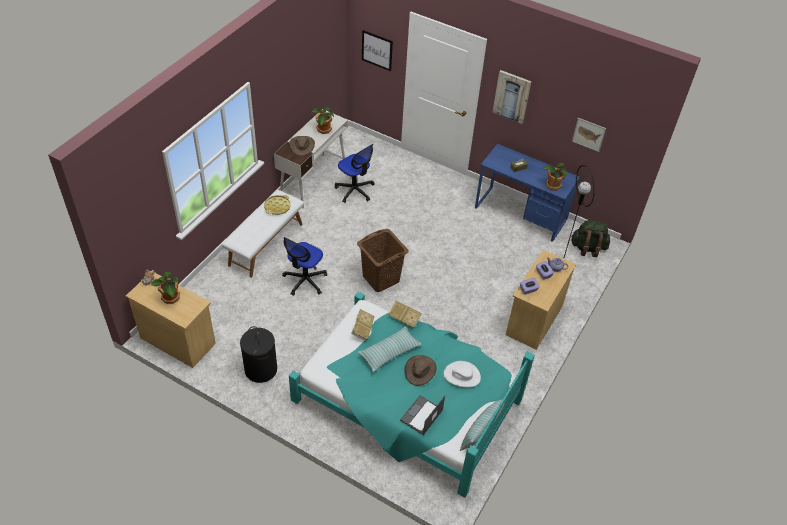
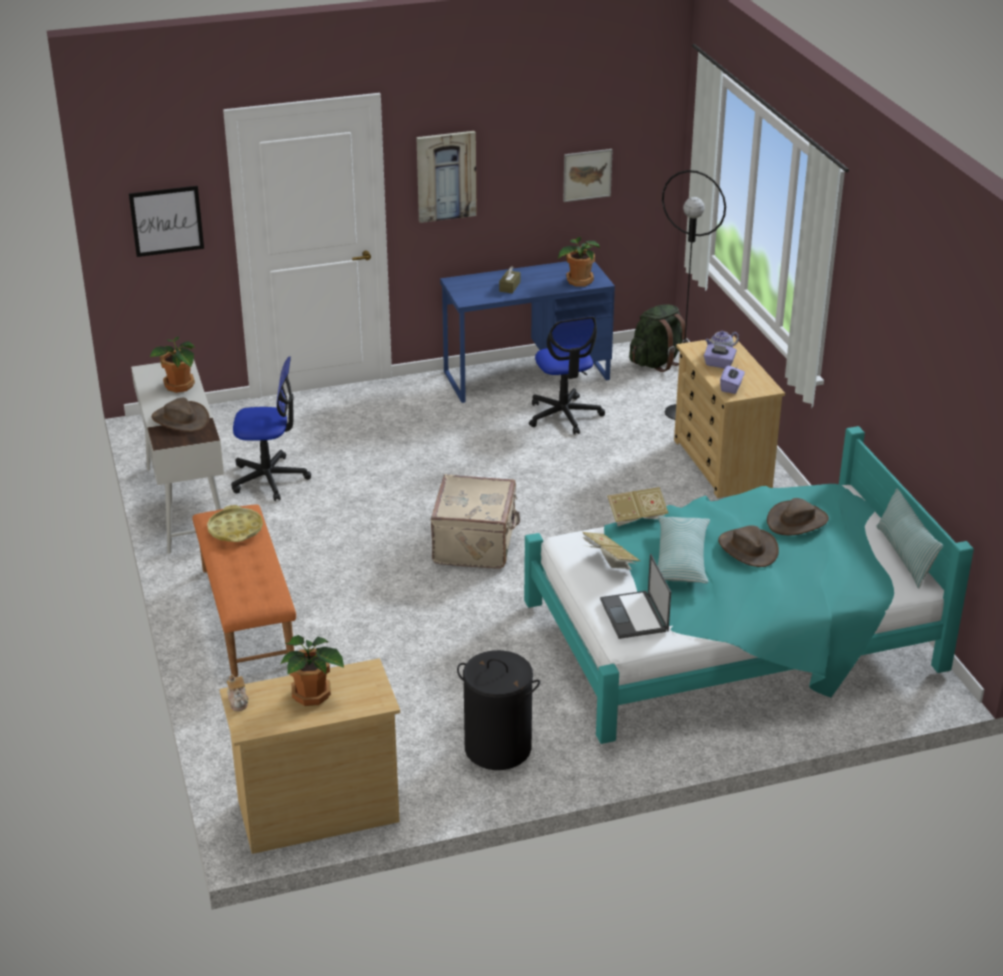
camera: 45 degrees left, 15 degrees down
(265, 244) = (246, 616): white bench -> orange bench
(305, 280) = (380, 615): office chair -> office chair (564, 415)
(381, 278) = (476, 544): brown laundry basket -> beige suitcase
(421, 415) = (826, 587): laptop -> laptop (634, 616)
(462, 375) = (797, 521): white hat -> brown hat

